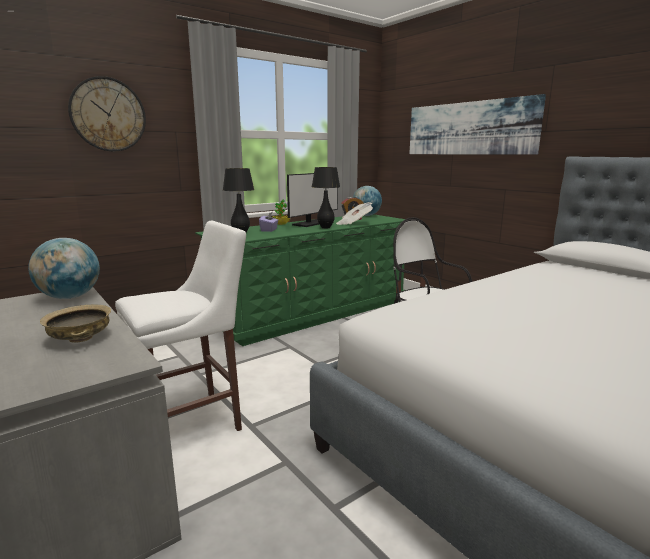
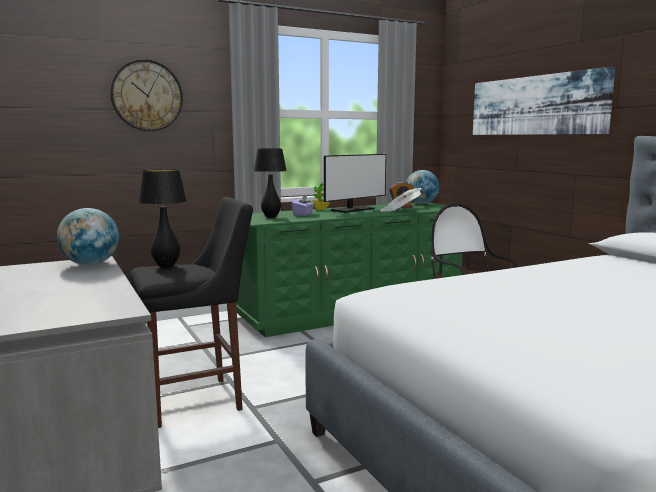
camera: 10 degrees right, 5 degrees down
(80, 338) = (90, 293): beige bowl -> none
(194, 423) = (198, 401): white stool -> black stool
(325, 228) = (365, 214): black table lamp -> black table lamp (166, 266)

